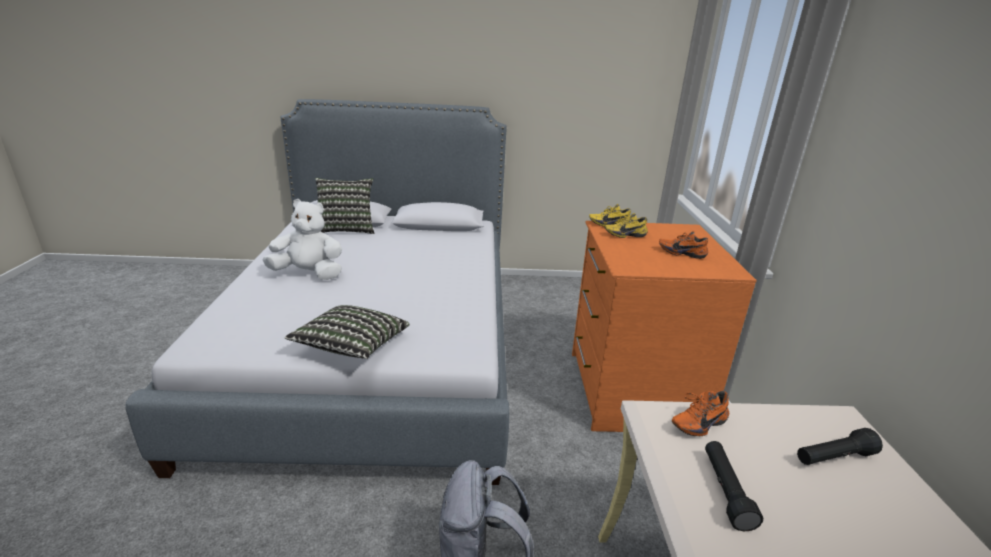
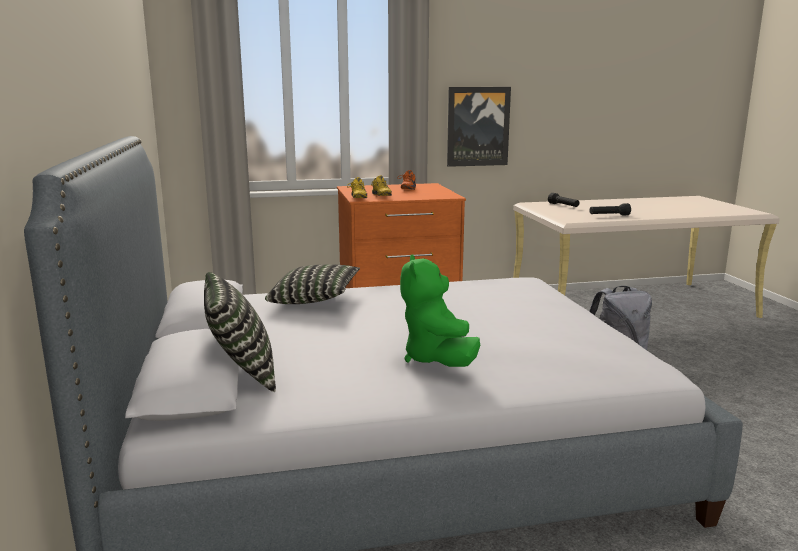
camera: 100 degrees left, 10 degrees down
(309, 274) = (437, 359): white plush toy -> green plush toy
(351, 347) = (564, 312): pillow -> pillow (315, 300)
(697, 423) = (568, 217): orange shoe -> none
(870, 230) = (478, 126): none -> picture

